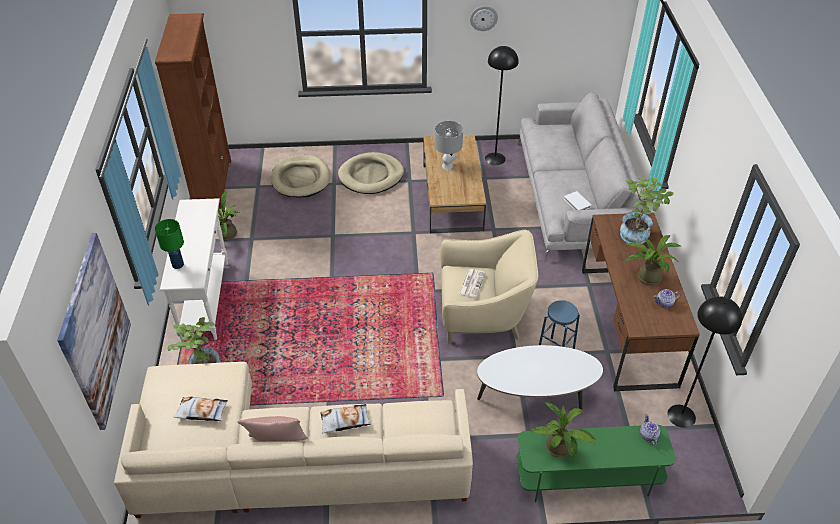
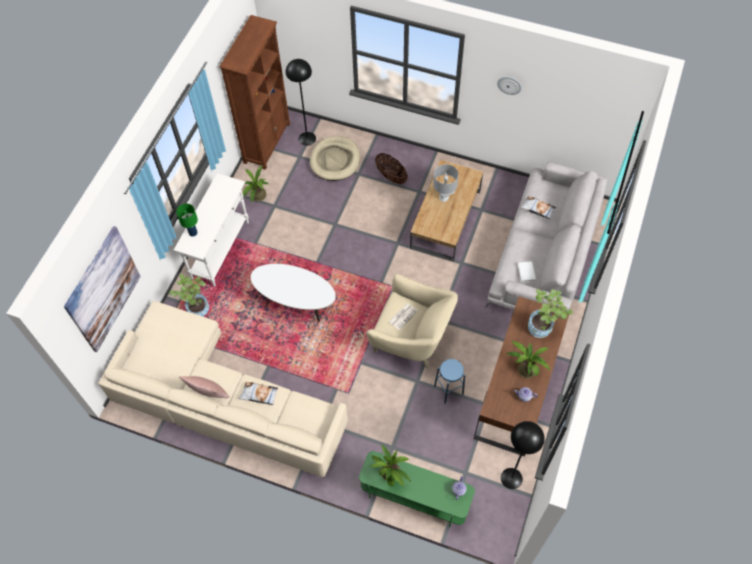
camera: 25 degrees right, 15 degrees up
(201, 412) = (171, 350): pillow -> pillow (538, 209)
(371, 176) = (391, 176): beige dog bed -> basket
(495, 158) = (501, 192): black floor lamp -> black floor lamp (307, 138)
(535, 396) = (413, 420): white coffee table -> white coffee table (295, 301)

